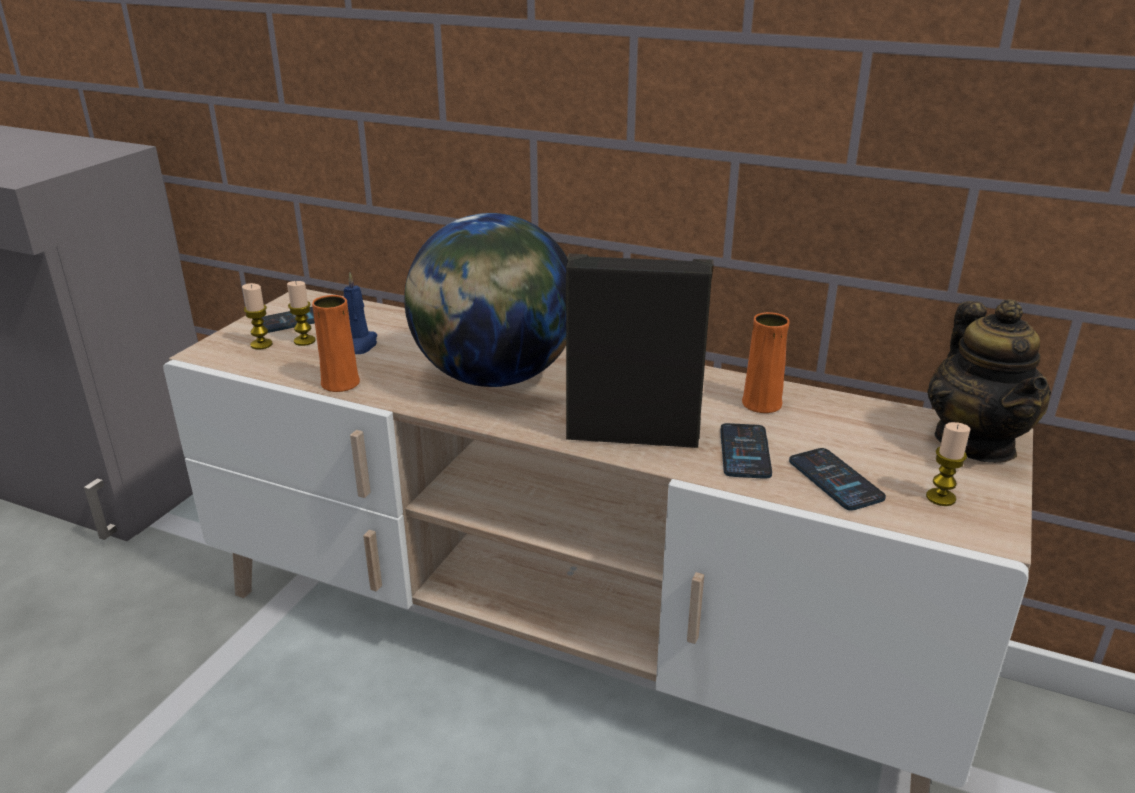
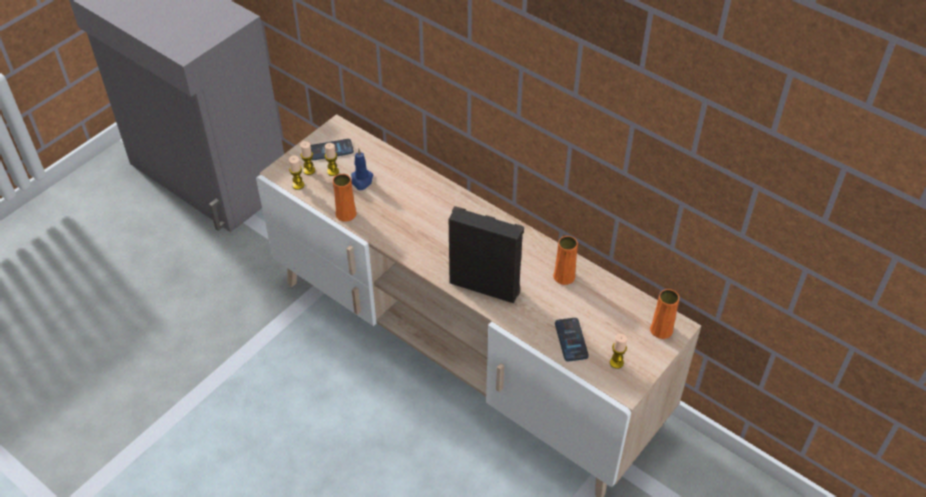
camera: 15 degrees right, 20 degrees up
(244, 362) = (298, 185): none -> candle
(494, 377) = (428, 225): globe -> none
(745, 452) = (536, 311): phone -> none
(976, 443) = (661, 330): teapot -> orange vase

